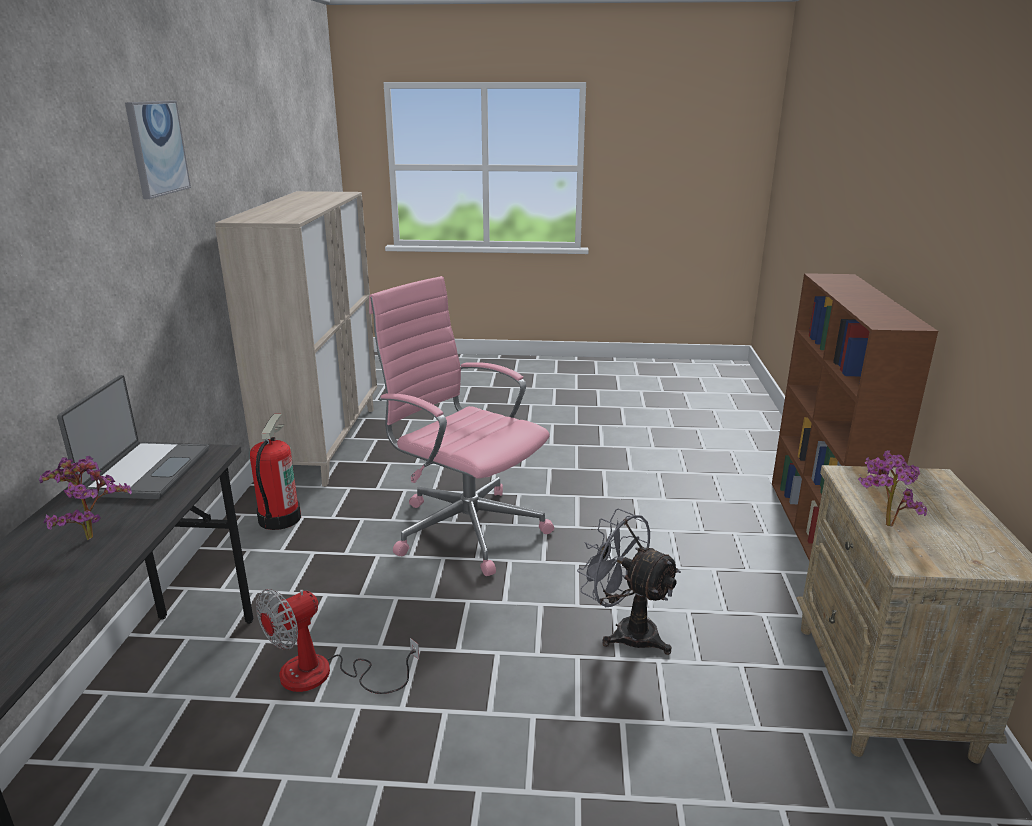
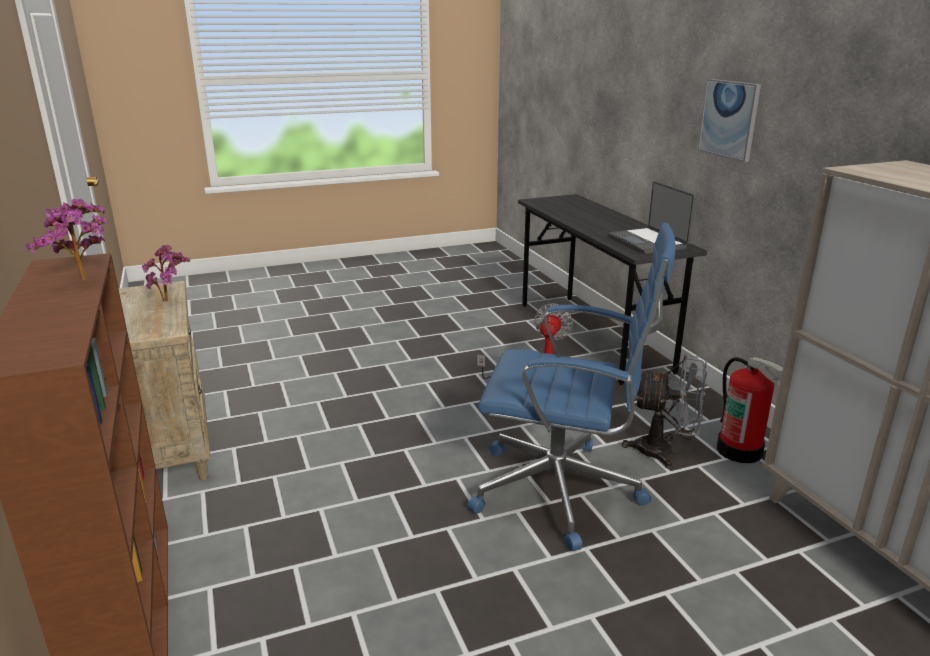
camera: 155 degrees right, 0 degrees up
(91, 535) = (603, 225): potted plant -> potted plant (86, 281)
(157, 148) = (862, 55): picture -> picture (729, 119)
(465, 527) = (562, 492): pink office chair -> blue office chair
(626, 631) = (357, 441): grey fan -> grey fan (664, 452)

